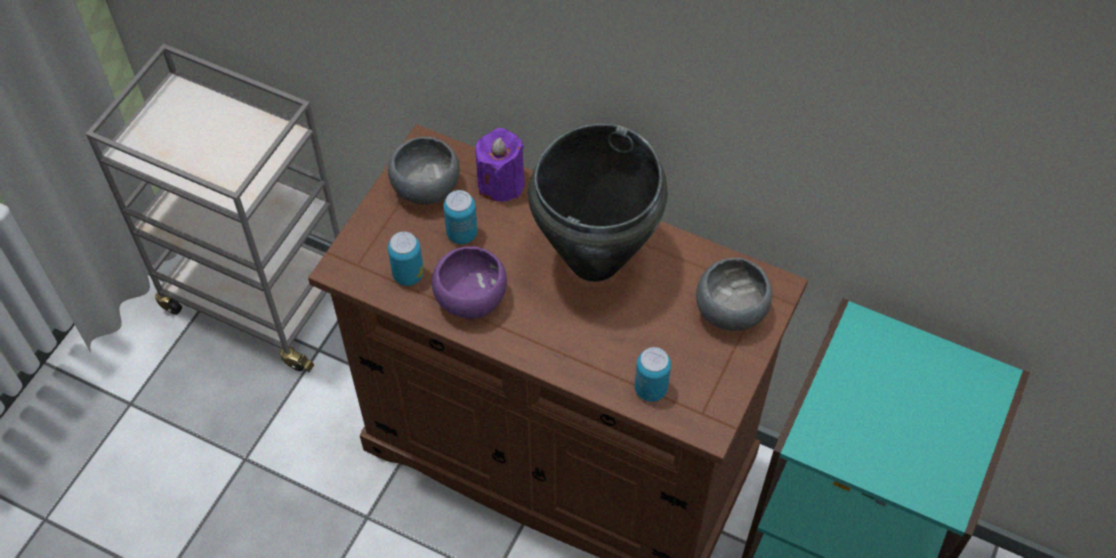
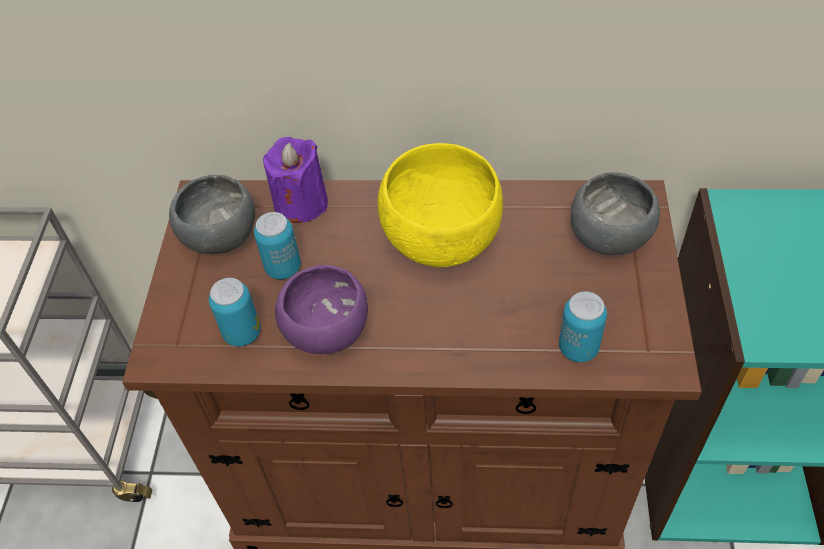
camera: 20 degrees left, 5 degrees down
(593, 260) = (439, 241): black cooking pot -> yellow bowl

